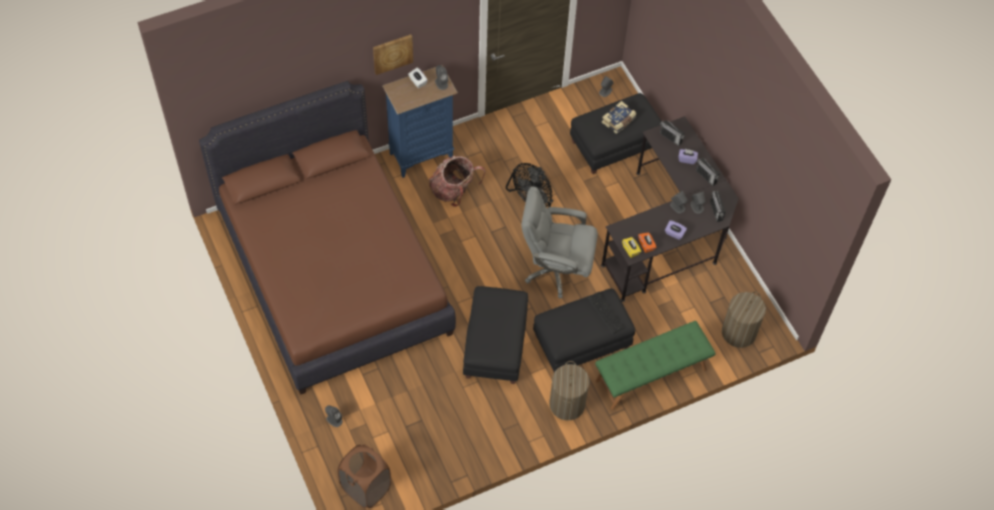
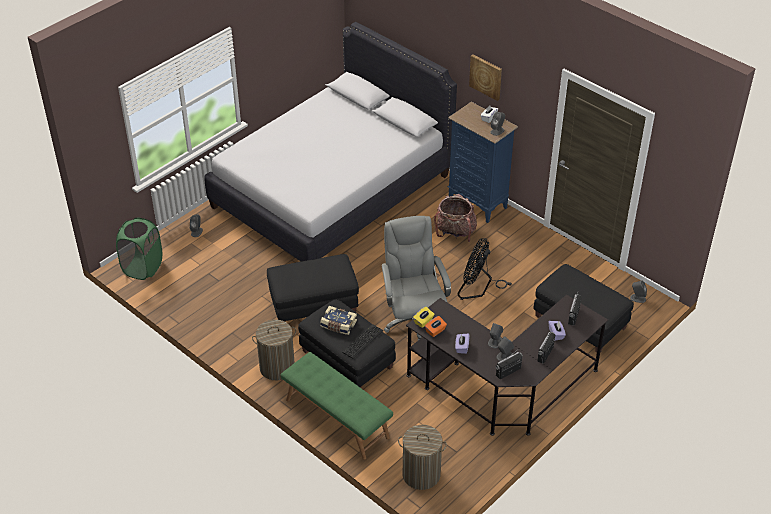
camera: 70 degrees right, 15 degrees down
(334, 273) = (331, 190): brown bed -> white bed
(366, 488) = (143, 267): brown laundry basket -> green laundry basket
(619, 121) = (584, 292): book -> book (338, 325)

